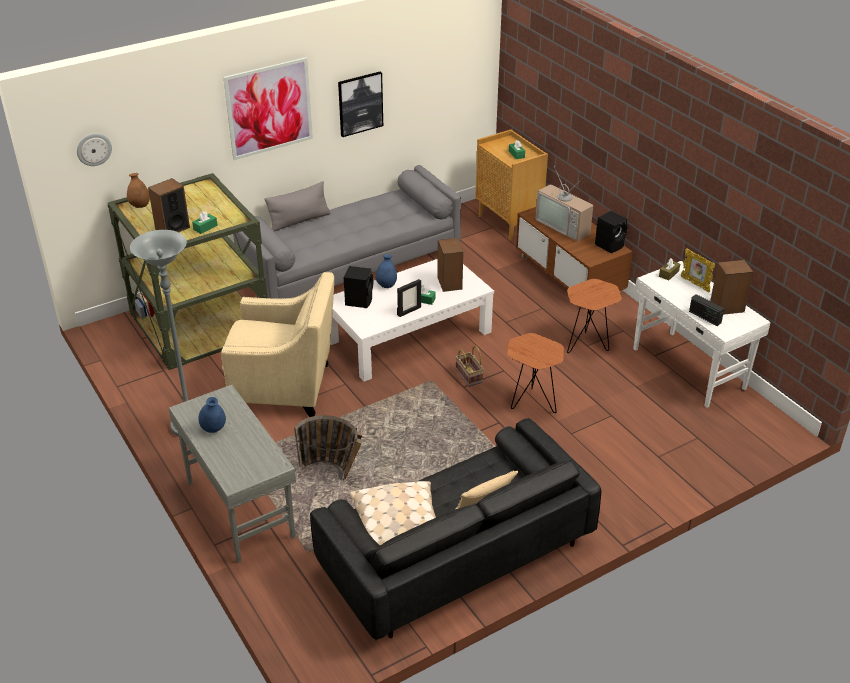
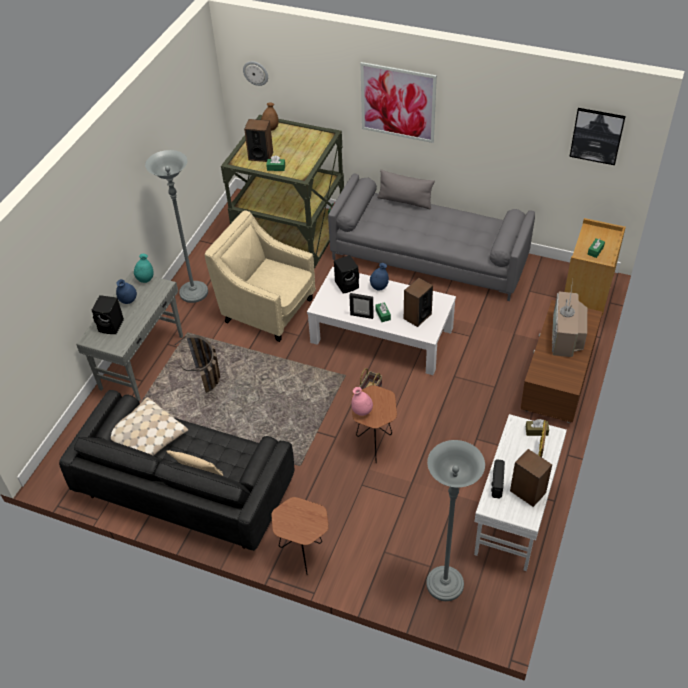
camera: 55 degrees right, 10 degrees up
(197, 403) = (145, 279): none -> turquoise vase
(284, 387) = (268, 309): beige armchair -> beige armchair turned 150 degrees clockwise
(360, 103) = (484, 134): picture -> picture (597, 135)
(534, 359) = (362, 411): none -> pink vase
(588, 344) = (478, 439): brown side table -> brown side table (304, 555)
(610, 245) = (571, 377): black speaker -> black speaker (112, 326)
(723, 439) = (444, 585): none -> grey floor lamp

